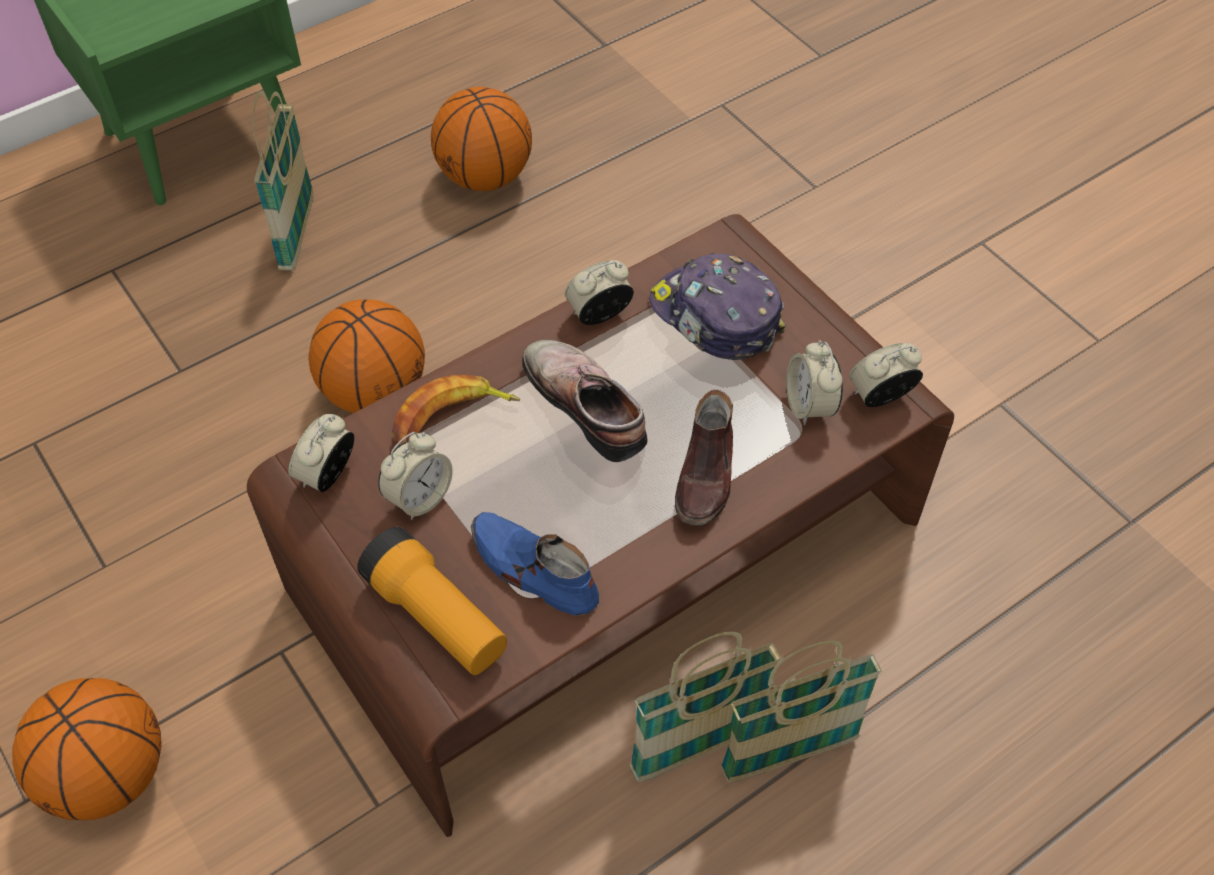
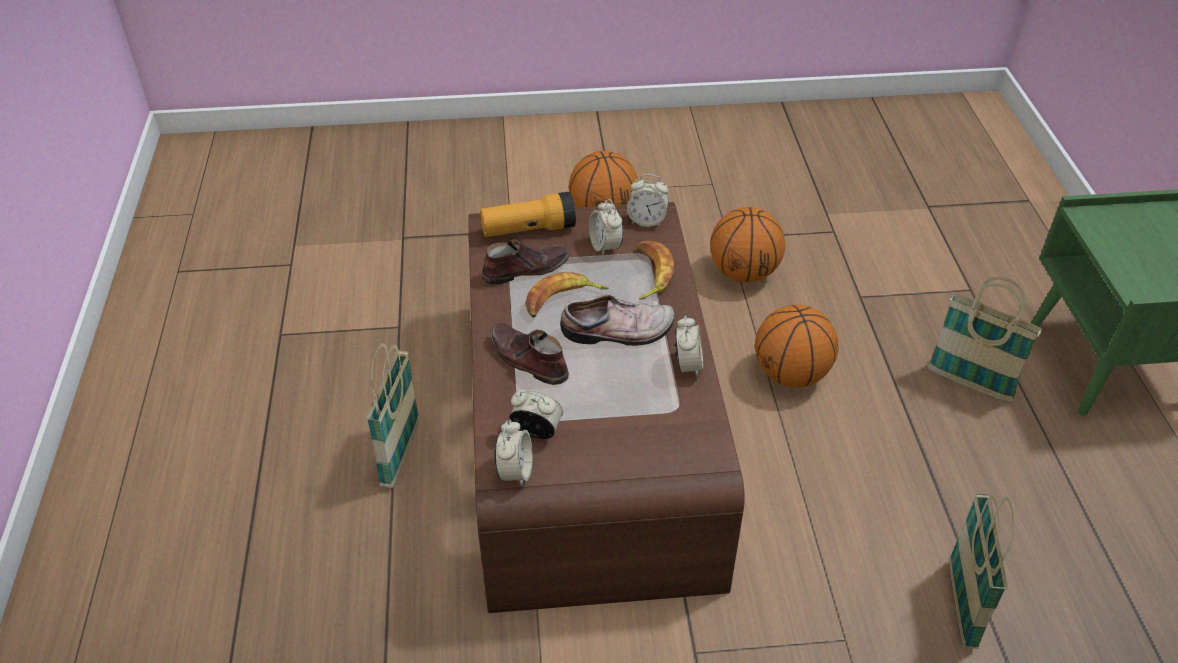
camera: 120 degrees right, 10 degrees down
(327, 474) = (647, 220): alarm clock -> alarm clock turned 135 degrees clockwise
(485, 177) = (994, 513): basketball -> basketball (743, 273)
(532, 570) = (525, 269): blue shoe -> brown shoe
(570, 492) = (562, 300): none -> banana
(698, 748) = (438, 417): basket -> basket (961, 605)
(714, 317) = (645, 420): cap -> none

